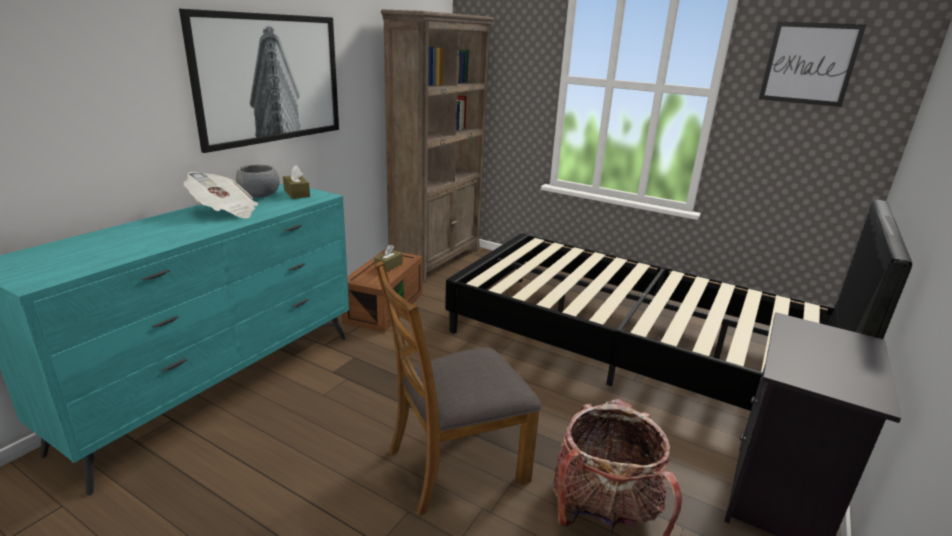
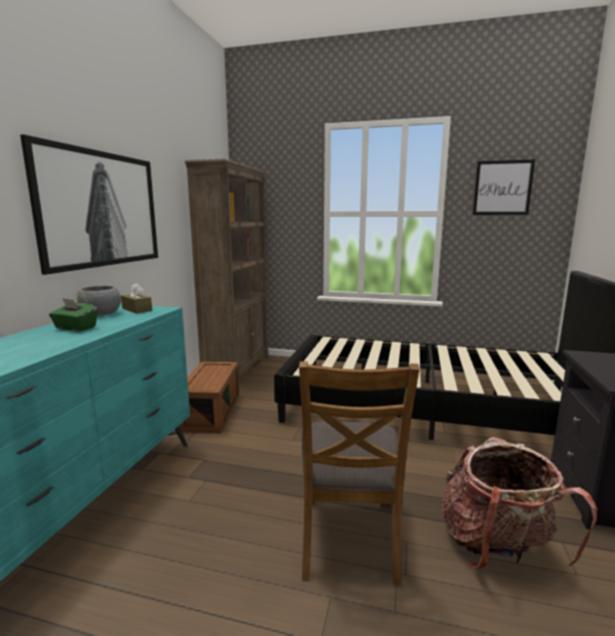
camera: 15 degrees left, 10 degrees down
(225, 211) = (75, 328): newspaper -> green tissue box
(388, 266) = (213, 373): brown tissue box -> none
(455, 464) = (348, 537): brown chair -> brown chair turned 45 degrees counterclockwise

